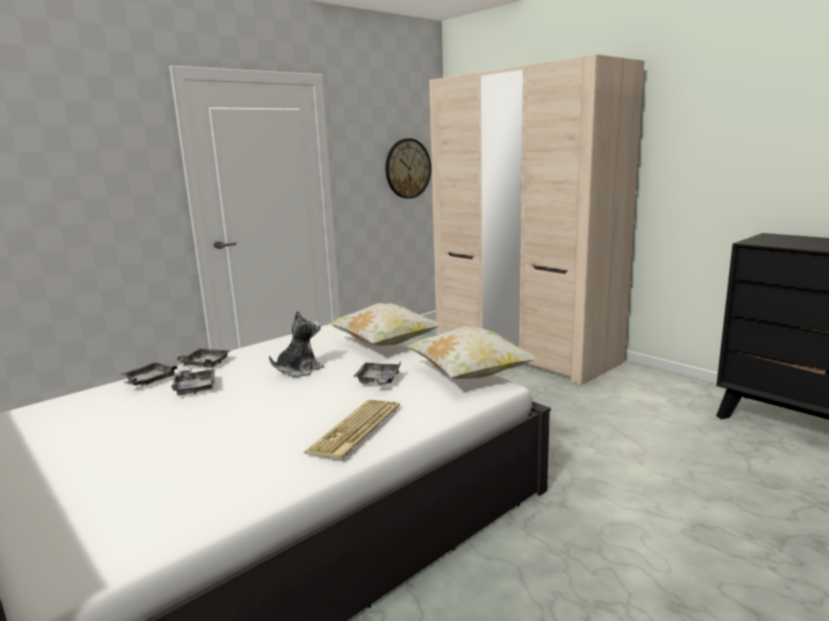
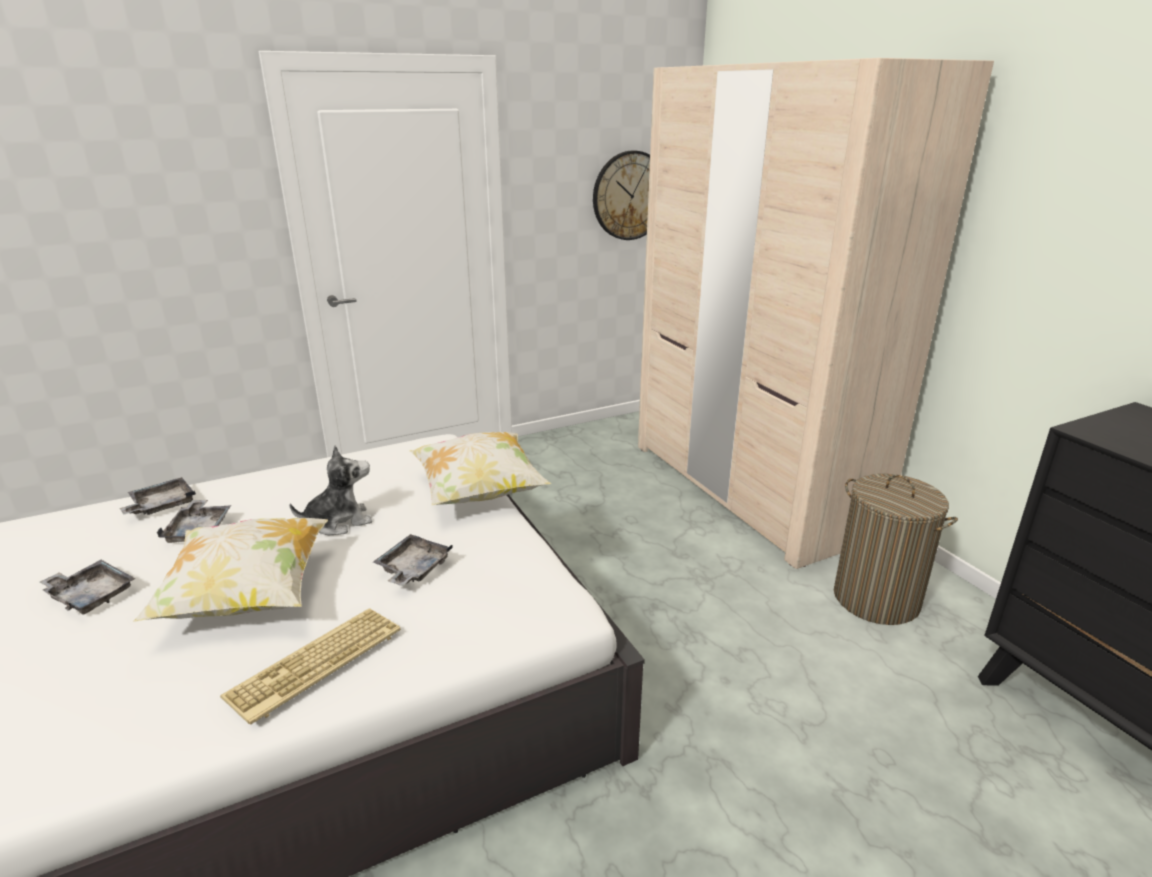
camera: 15 degrees right, 10 degrees up
(204, 364) = (242, 485): grey tray -> grey tray (91, 595)
(470, 375) = (544, 583): pillow -> pillow (247, 596)
(637, 391) = (876, 599): none -> laundry basket

